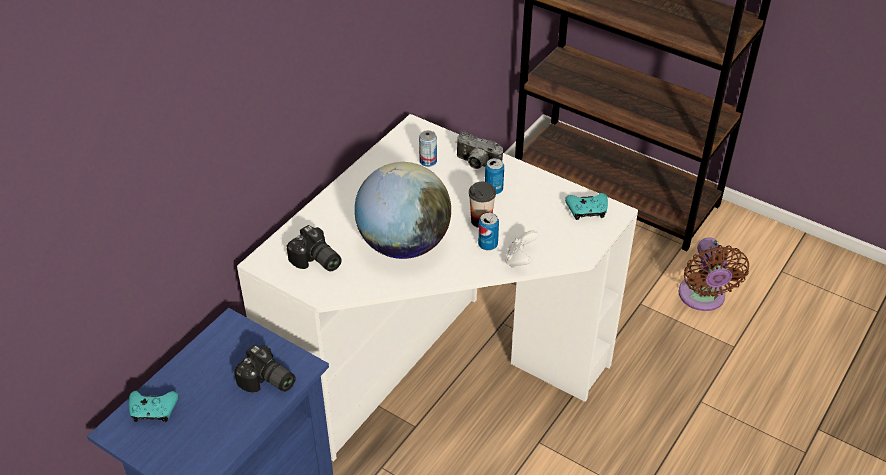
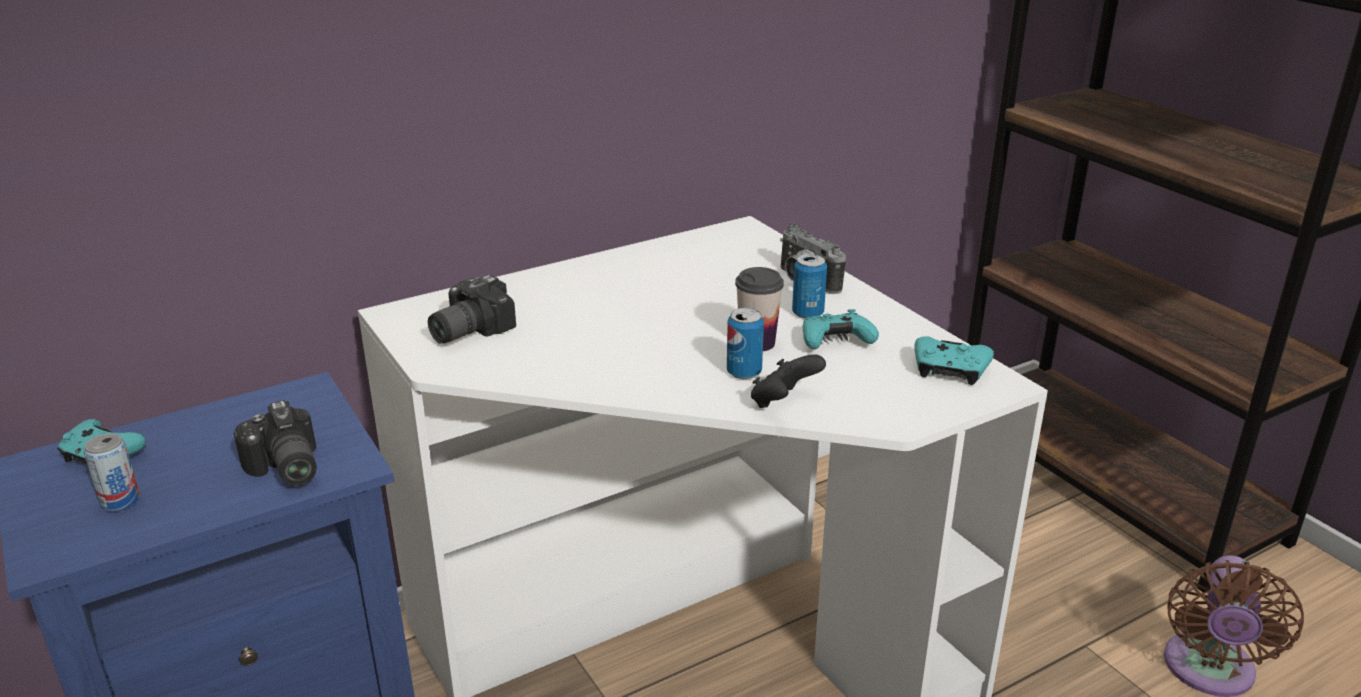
camera: 25 degrees right, 15 degrees down
(316, 262) = (466, 330): camera -> camera turned 60 degrees clockwise
(403, 244) = (611, 341): globe -> none
(428, 161) = (732, 264): can -> can (120, 501)
(520, 207) = (835, 342): none -> turquoise game controller
(520, 260) = (783, 402): white game controller -> black game controller

